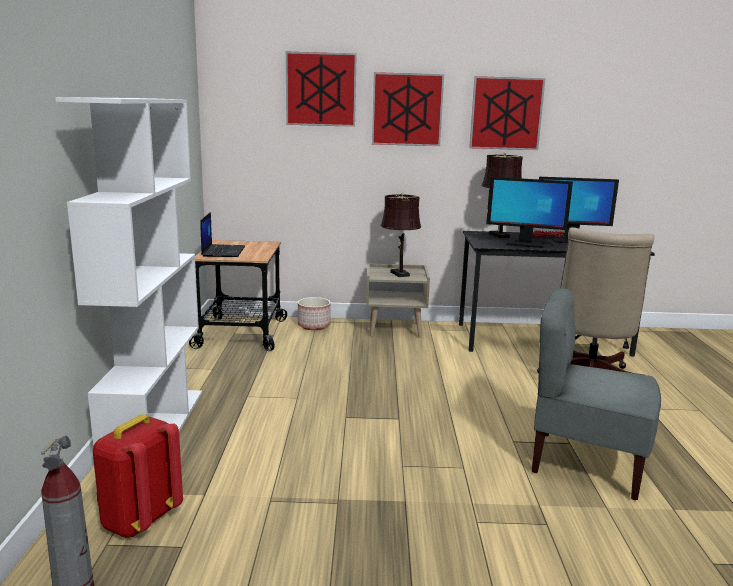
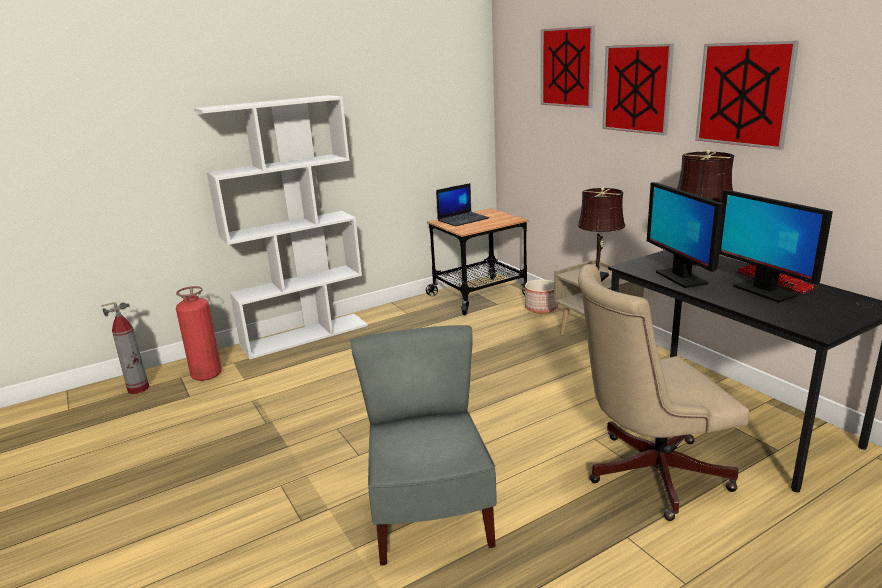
camera: 60 degrees right, 5 degrees up
(139, 520) = (206, 375): red backpack -> fire extinguisher

